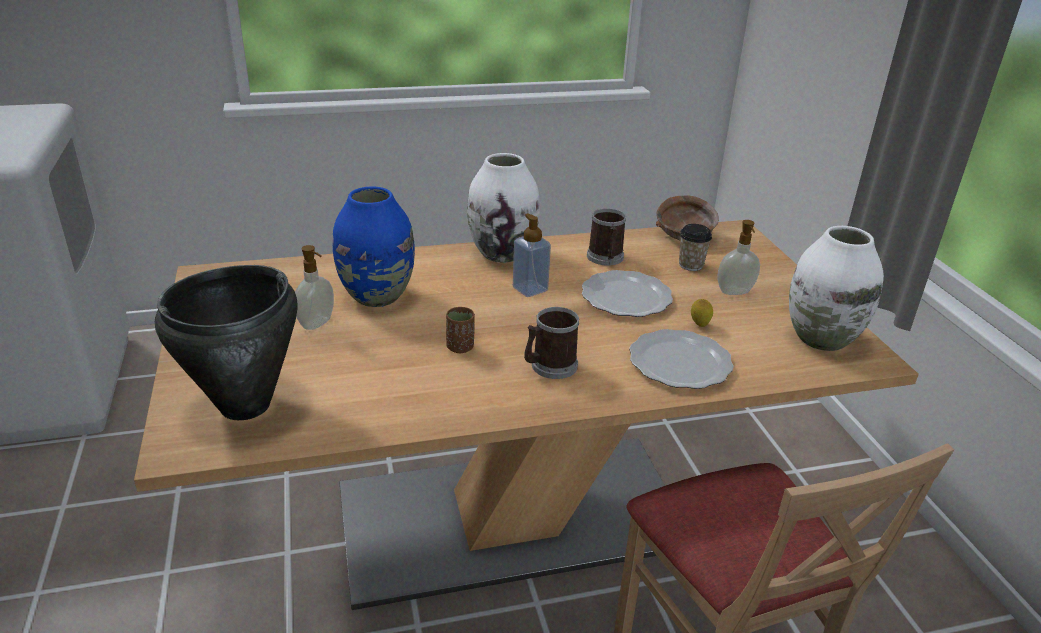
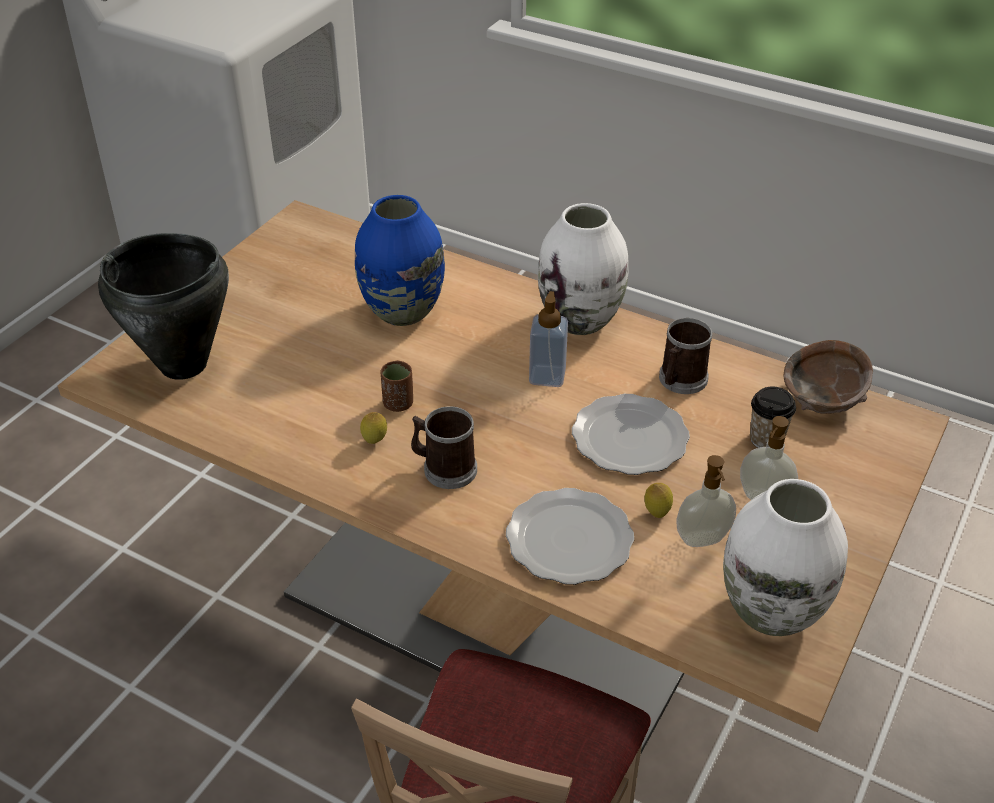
camera: 45 degrees right, 10 degrees up
(317, 324) = (321, 315): soap dispenser -> soap dispenser (703, 540)
(479, 376) = (375, 441): none -> lemon

